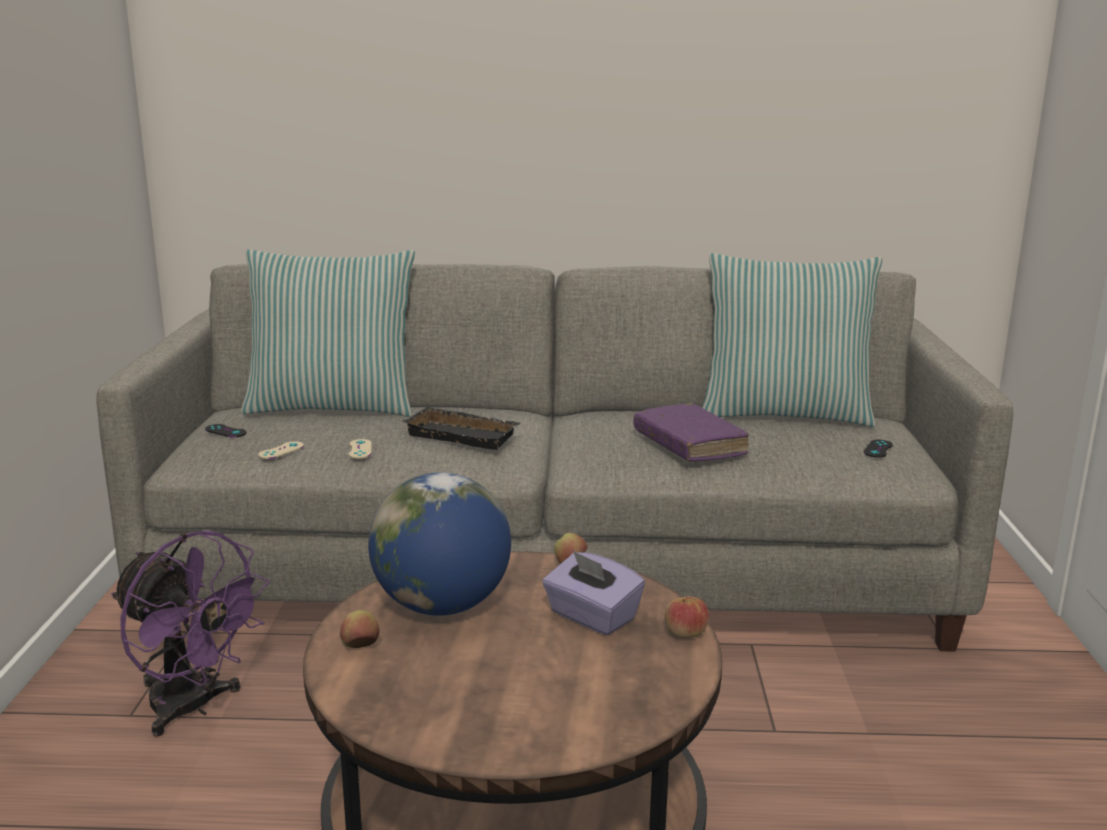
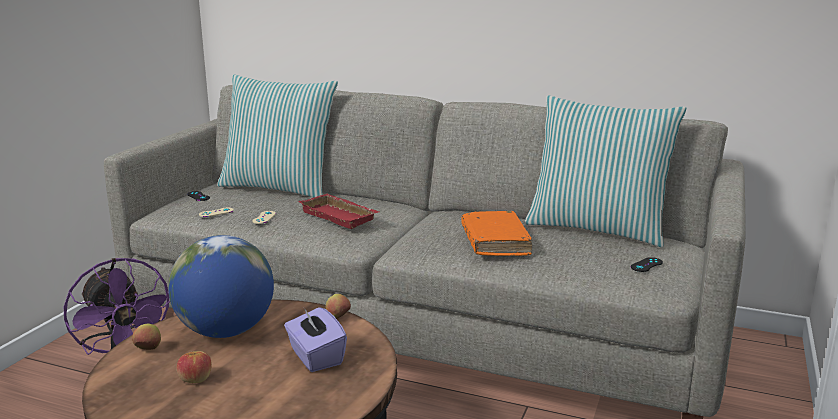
camera: 20 degrees right, 0 degrees up
(464, 435) = (341, 216): black tray -> red tray
(685, 633) = (368, 381): apple -> apple (195, 379)
(689, 444) = (495, 242): purple book -> orange book

